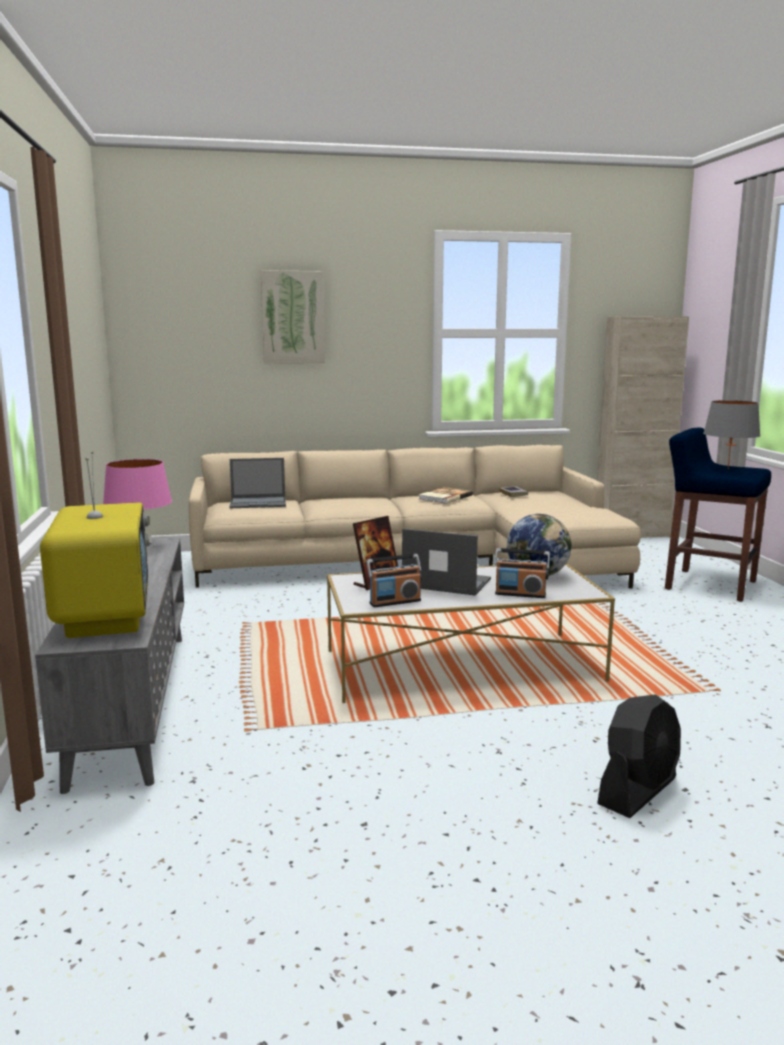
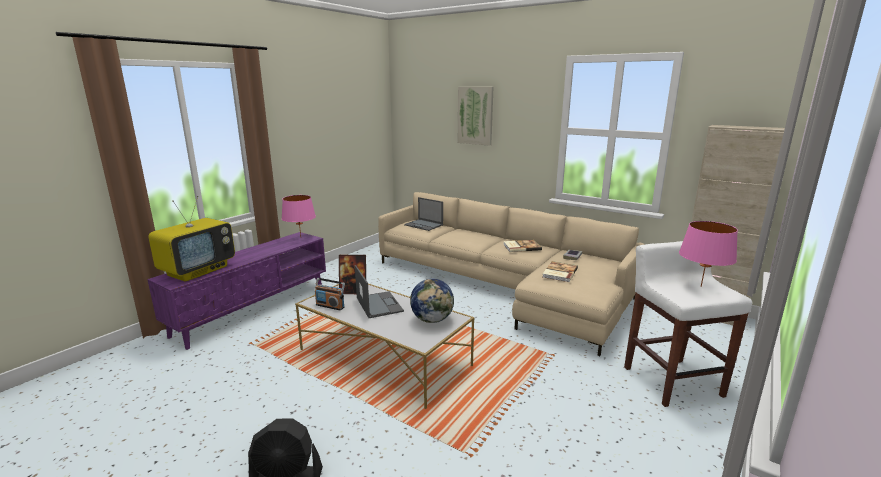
camera: 45 degrees right, 5 degrees up
(132, 701) = (253, 310): grey tv stand -> purple tv stand
(520, 594) = (389, 328): radio -> none
(541, 507) = (559, 273): none -> book
(708, 585) = (671, 380): blue stool -> white stool
(728, 469) = (701, 286): grey table lamp -> pink table lamp

